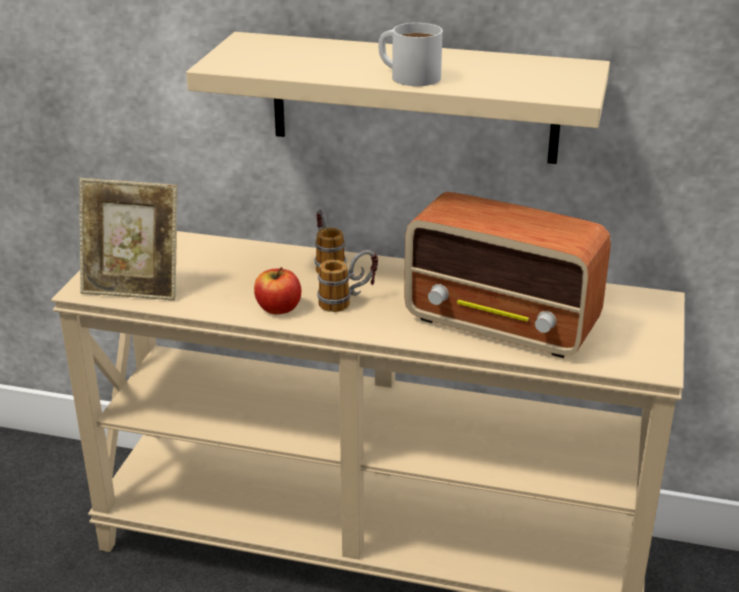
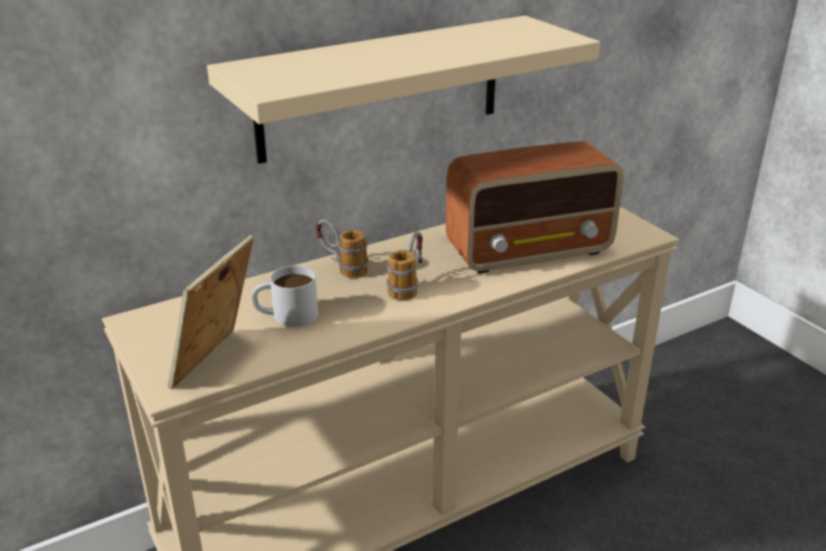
camera: 45 degrees left, 0 degrees up
(134, 288) = (218, 363): picture frame -> picture frame turned 150 degrees clockwise
(278, 308) = (368, 316): apple -> none
(407, 75) = (438, 56): white mug -> white mug (286, 315)

